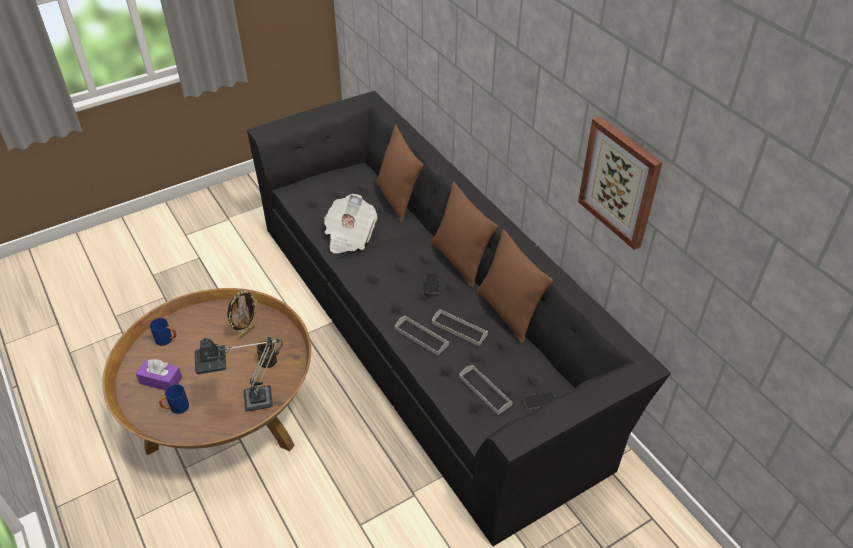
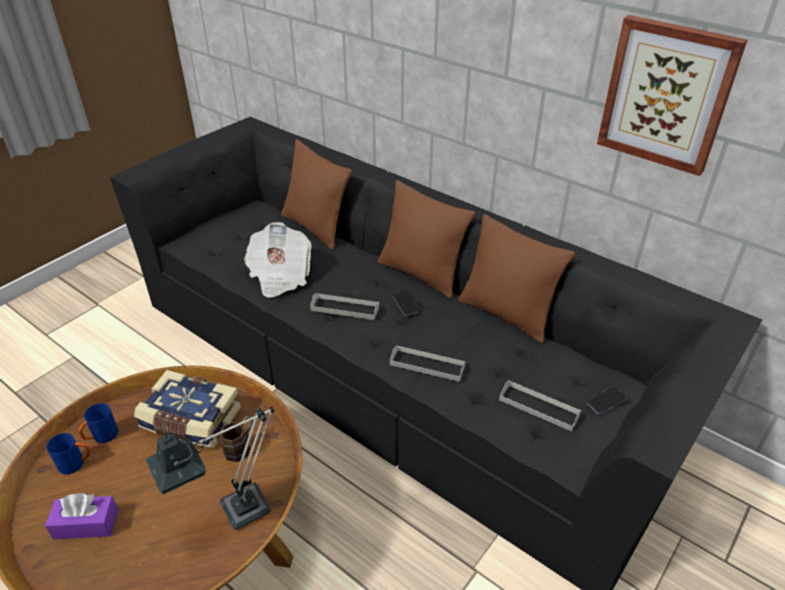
camera: 20 degrees left, 5 degrees down
(176, 408) = (124, 558): blue mug -> blue mug (101, 437)
(246, 332) = (190, 421): picture frame -> book
(459, 329) = (466, 344): grey tray -> grey tray (345, 308)

